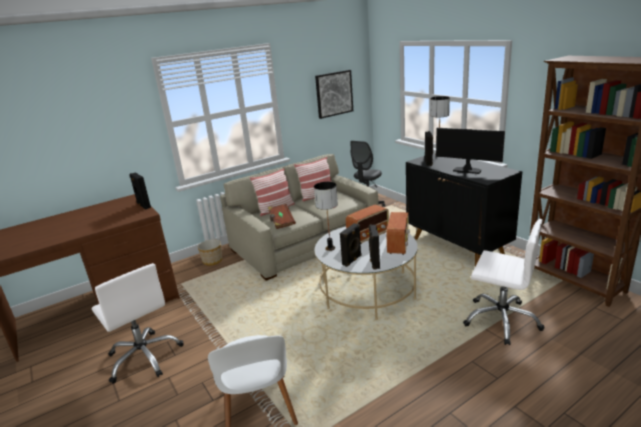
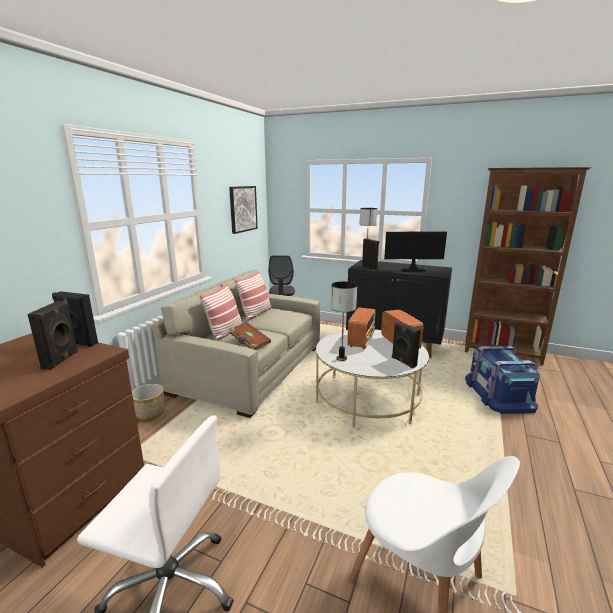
camera: 35 degrees left, 5 degrees down
(352, 260) = (380, 365): black speaker -> black speaker (62, 360)
(501, 320) = (499, 393): white office chair -> blue storage box

